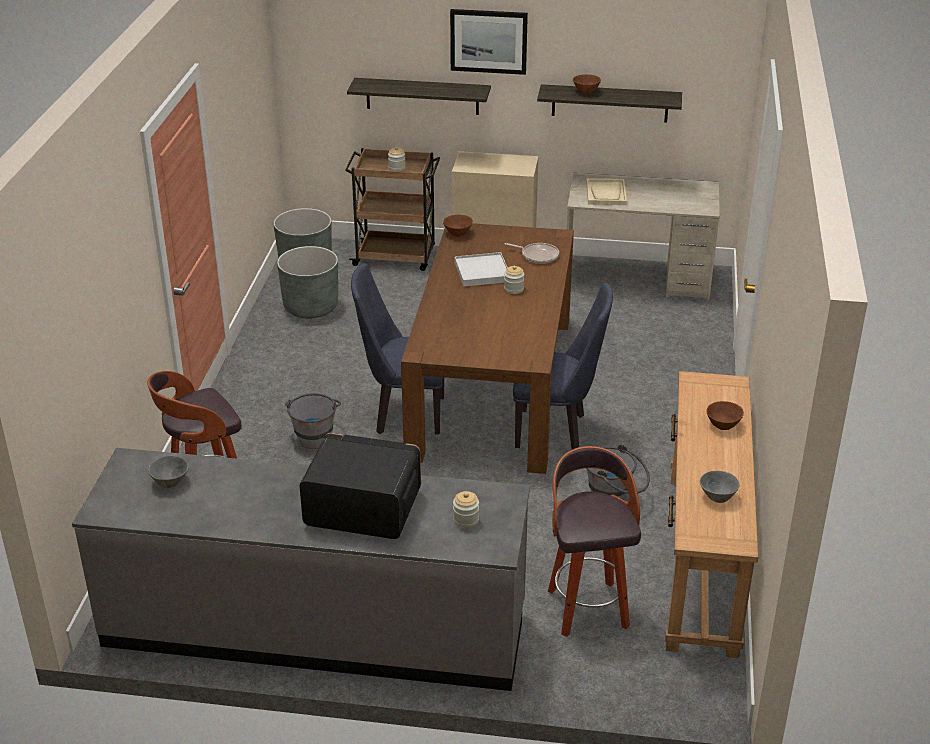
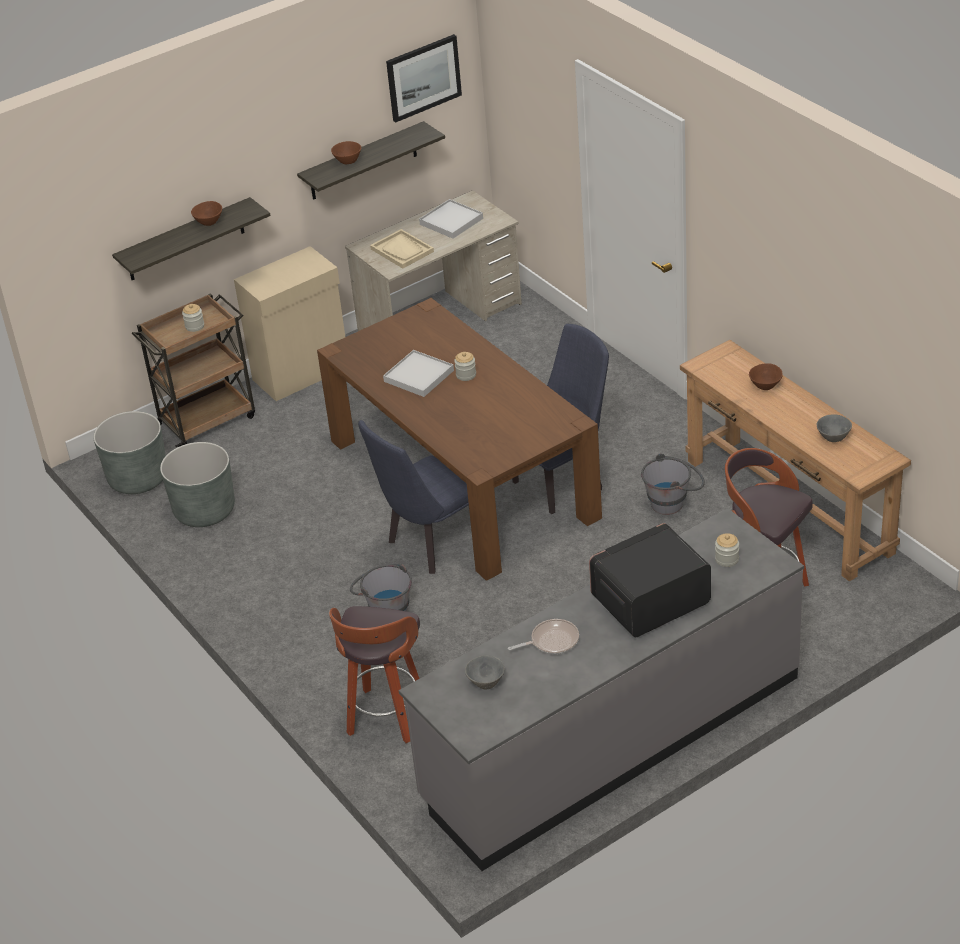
camera: 40 degrees left, 5 degrees up
(457, 233) = (343, 355): brown bowl -> brown bowl (208, 222)
(488, 41) = (239, 153): picture -> picture (423, 77)
(537, 256) = (439, 336): frying pan -> frying pan (552, 641)
(670, 193) = (451, 221): none -> white tray

